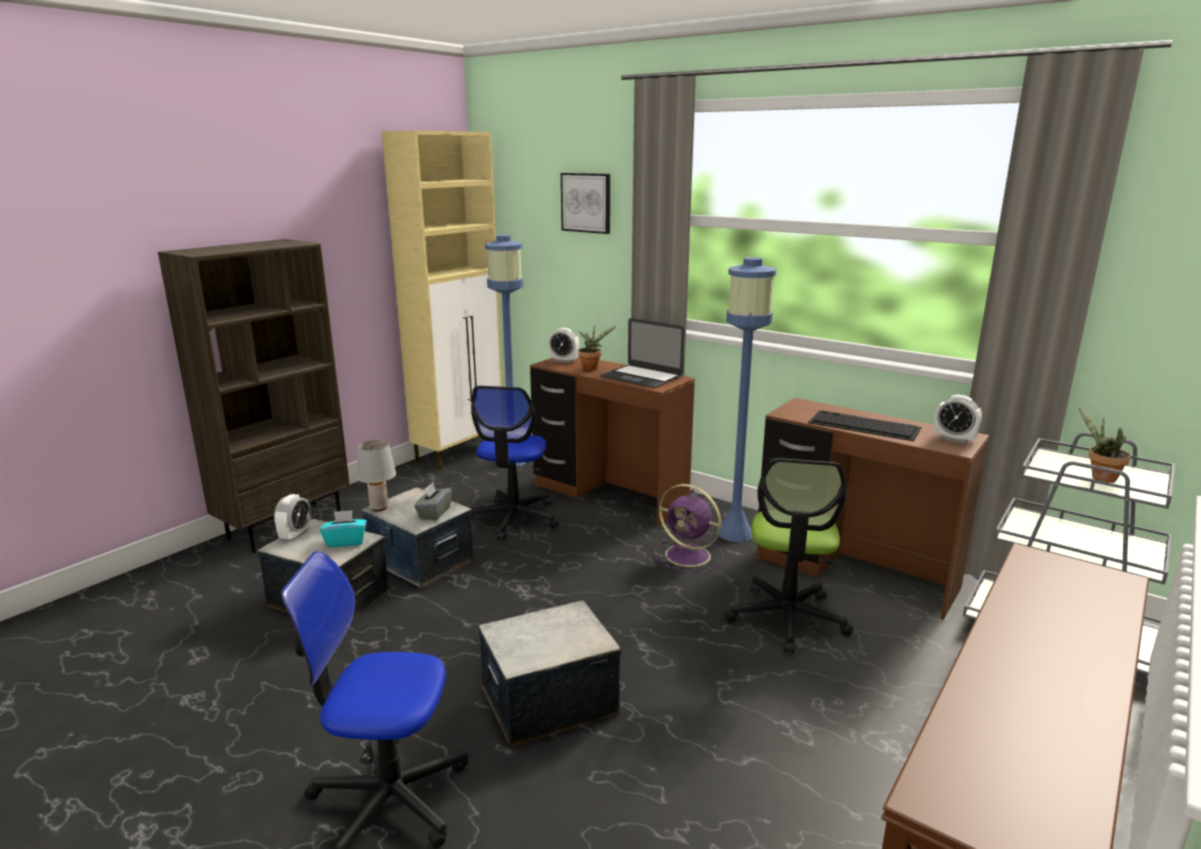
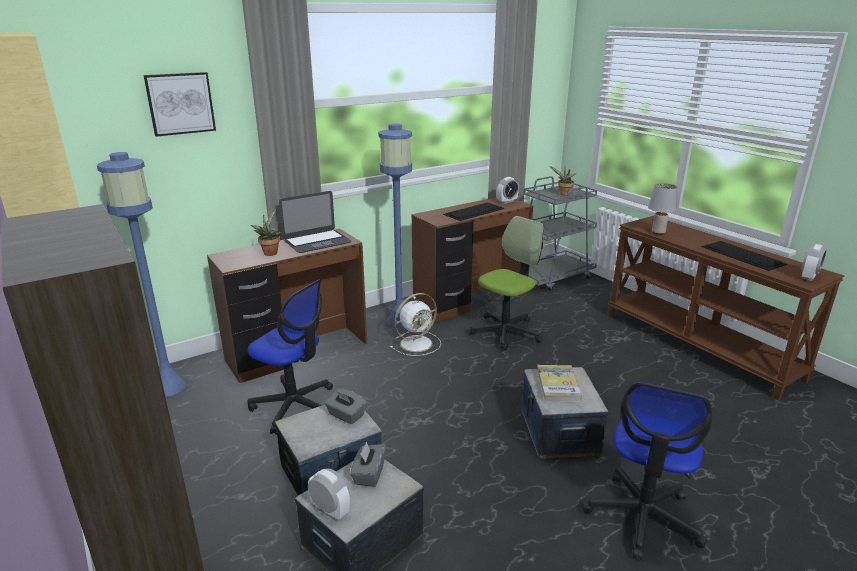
camera: 70 degrees left, 5 degrees up
(346, 541) = (369, 474): turquoise tissue box -> grey tissue box
(379, 507) = (306, 448): grey table lamp -> grey table lamp (658, 232)
(552, 630) = (558, 386): none -> book
(564, 361) = (232, 258): alarm clock -> alarm clock (808, 277)
(689, 556) = (417, 343): purple fan -> white fan
(787, 618) = (506, 332): office chair -> office chair turned 75 degrees counterclockwise
(1024, 702) = (743, 255): none -> keyboard

